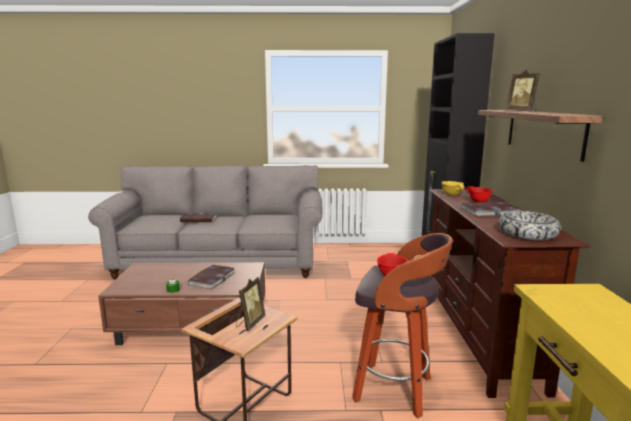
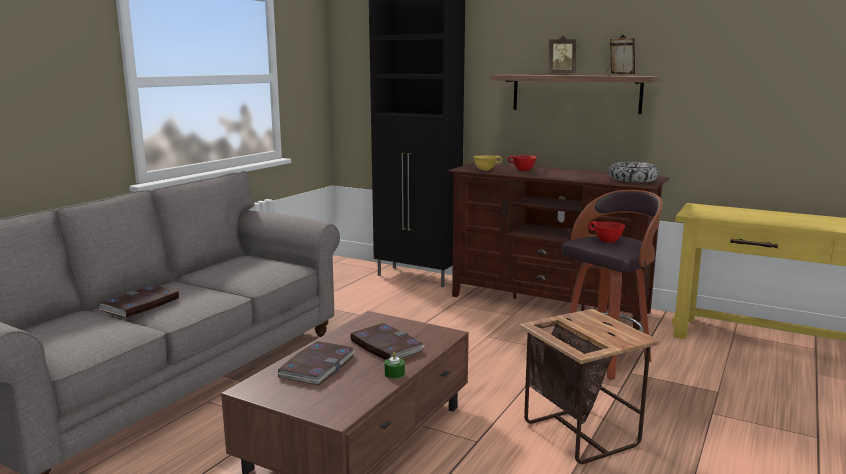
camera: 60 degrees left, 0 degrees up
(249, 323) = (595, 328): picture frame -> picture frame (618, 75)
(490, 212) = (560, 174): book -> book (317, 366)

